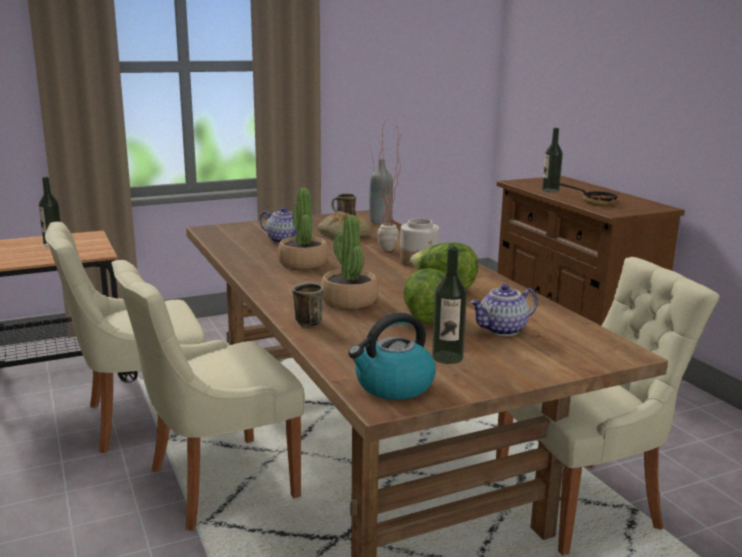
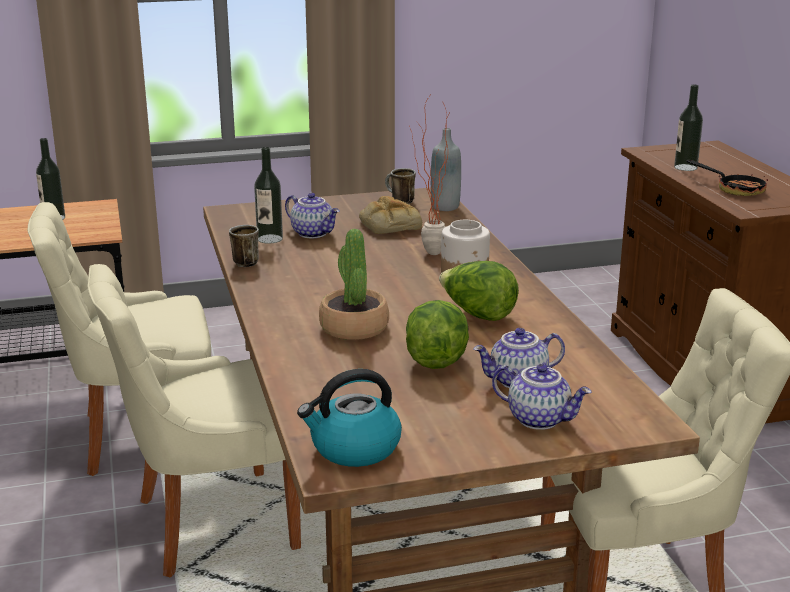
camera: 10 degrees right, 5 degrees up
(303, 263) = (322, 268): potted plant -> none
(304, 321) = (290, 355): mug -> mug (243, 262)
(447, 357) = (433, 415): bottle -> bottle (270, 239)
(535, 355) = (540, 419): none -> teapot

